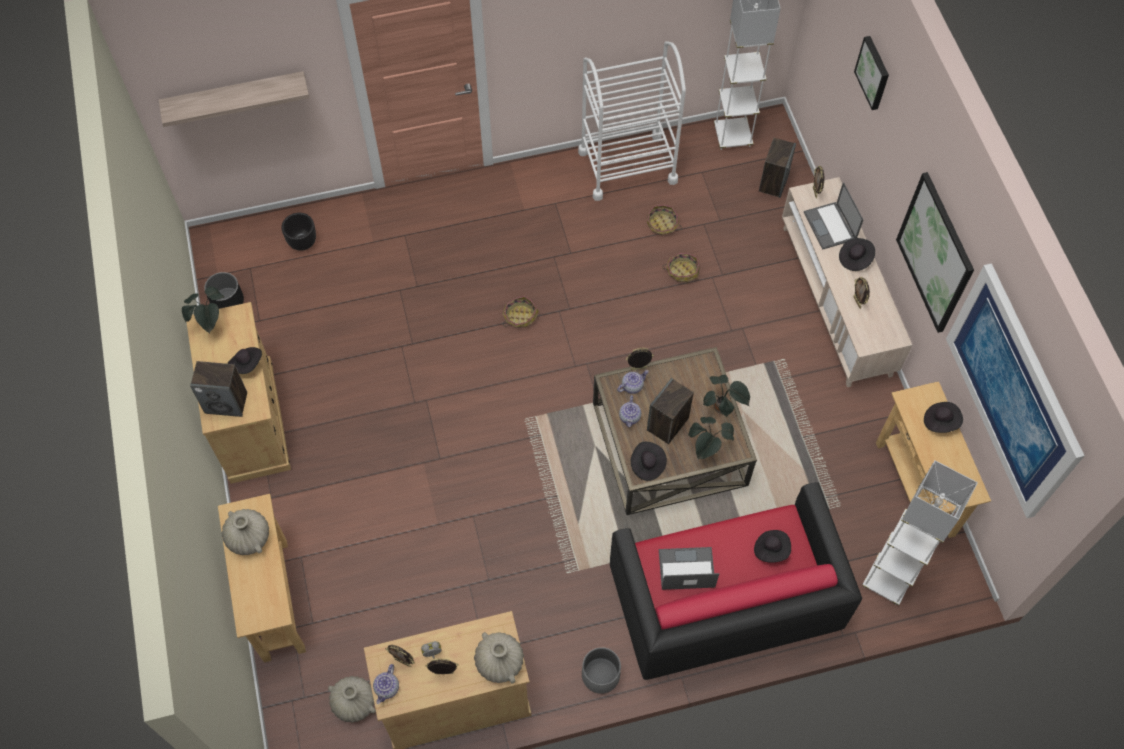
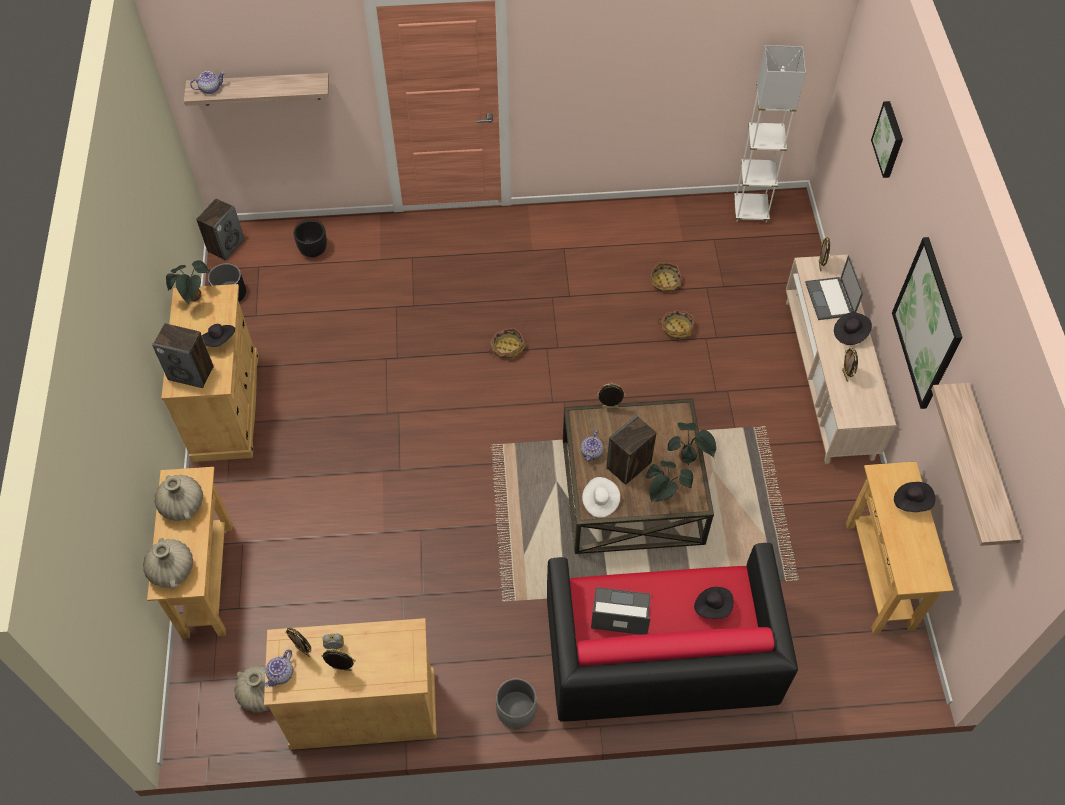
camera: 10 degrees right, 5 degrees down
(499, 662) = (401, 667): beige vase -> beige vase (172, 570)
(627, 166) = (641, 224): white cart -> none
(632, 386) = (600, 423): teapot -> teapot (210, 88)
(647, 465) = (600, 502): black hat -> white hat
(773, 182) = (783, 258): speaker -> speaker (226, 245)
(887, 581) = (835, 664): white floor lamp -> none
(1013, 391) = (987, 468): picture -> shelf

